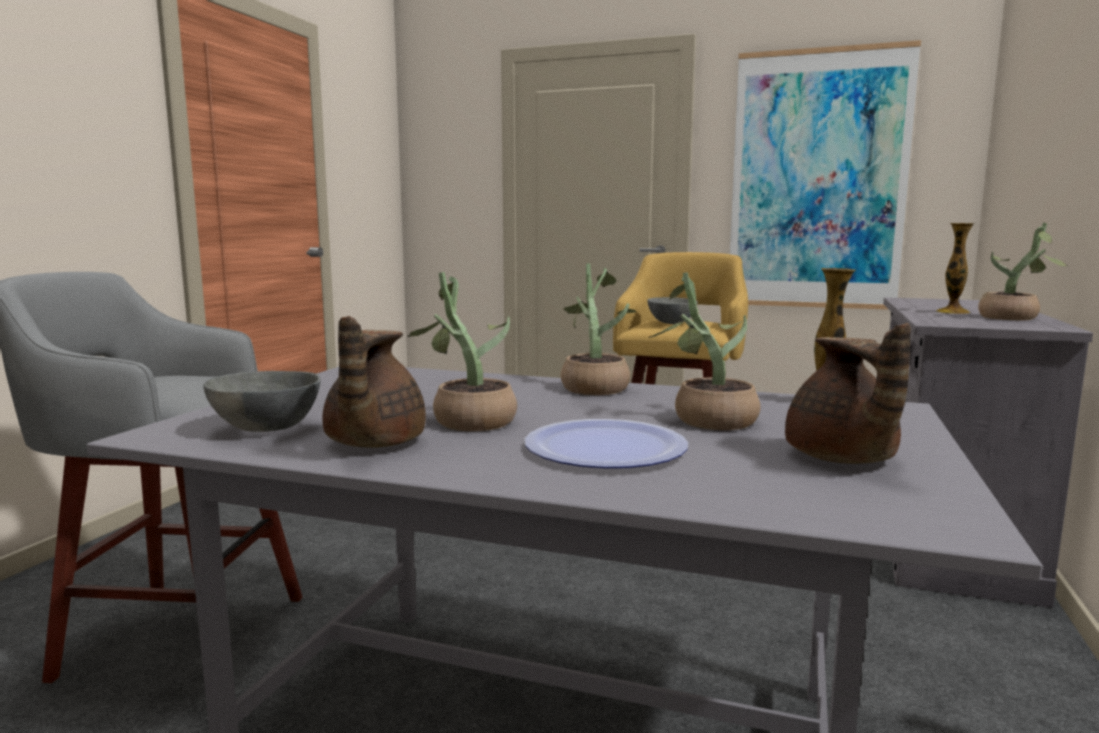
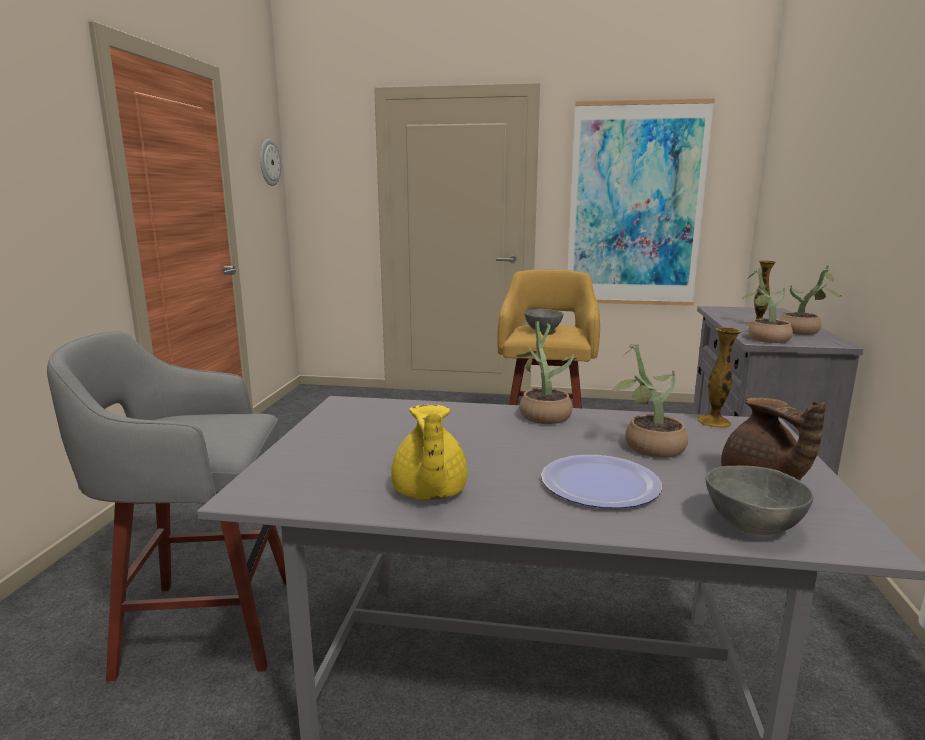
camera: 10 degrees left, 5 degrees up
(264, 428) = (329, 481): grey bowl -> grey bowl (750, 525)
(372, 443) = (428, 492): brown teapot -> yellow teapot
(379, 137) = (269, 162): none -> wall clock
(467, 420) = (478, 460): potted plant -> potted plant (763, 338)

